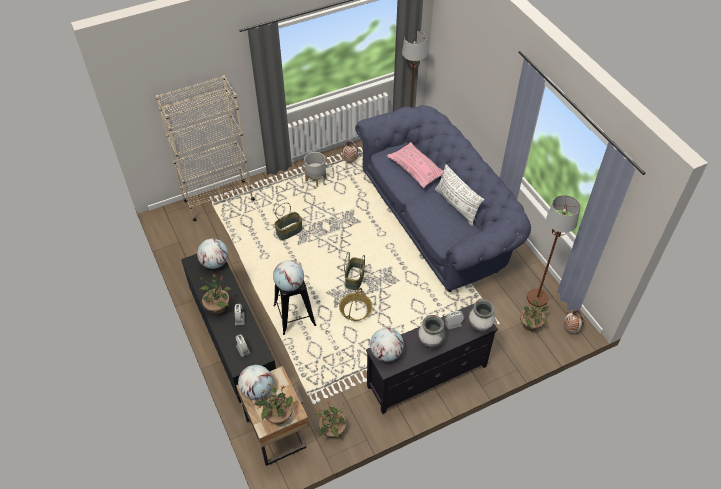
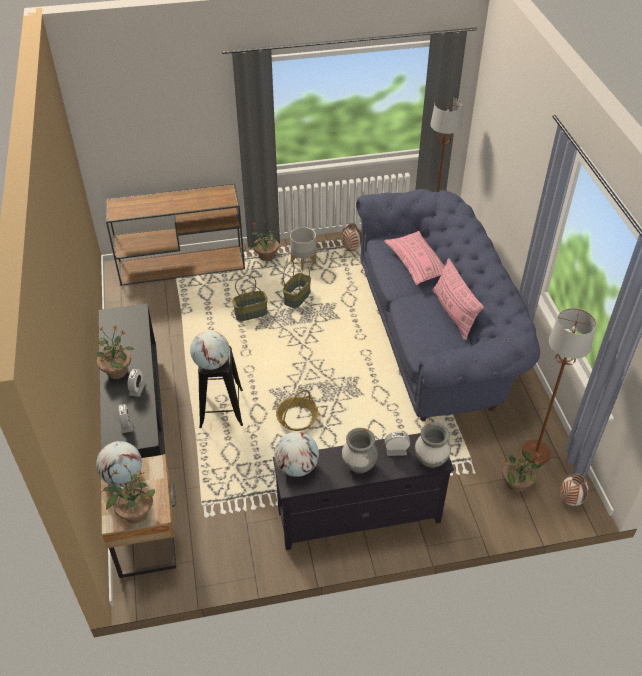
camera: 15 degrees right, 5 degrees down
(214, 263) = (134, 321): globe -> none
(218, 200) = (183, 265): beige bookcase -> brown console table
(332, 430) = (216, 555): potted plant -> potted plant (266, 256)
(354, 278) = (309, 381): basket -> basket (297, 297)
(456, 205) = (453, 313): white pillow -> pink pillow

